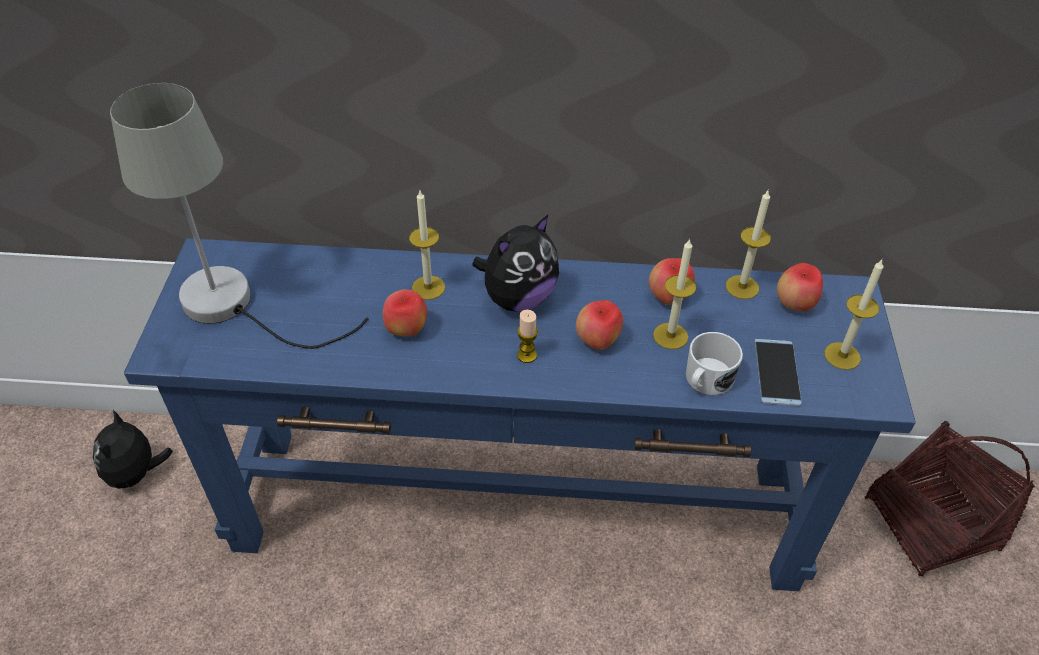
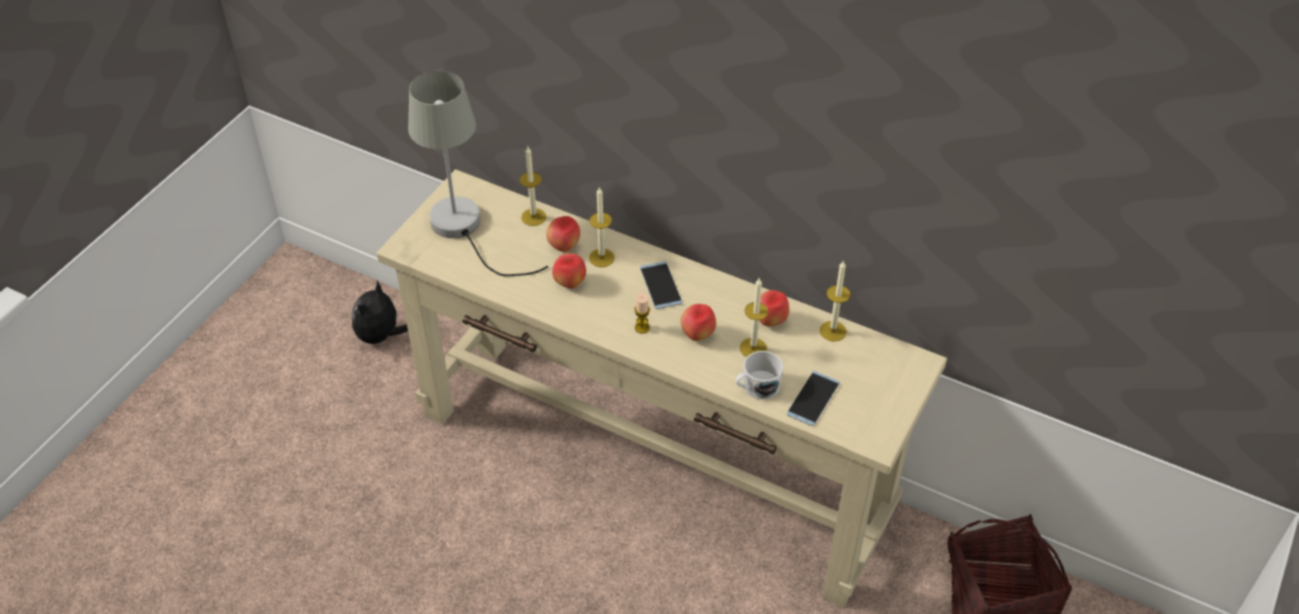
camera: 25 degrees right, 0 degrees up
(517, 508) = (652, 463): blue console table -> beige console table
(518, 298) = (660, 285): plush toy -> phone
(794, 305) = (863, 357): apple -> apple (564, 247)
(842, 356) = (871, 404): candle -> candle (533, 217)

